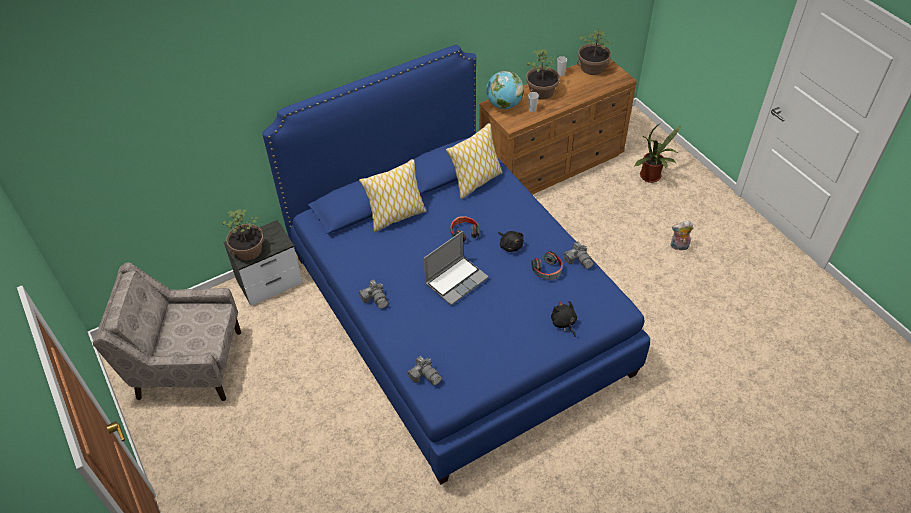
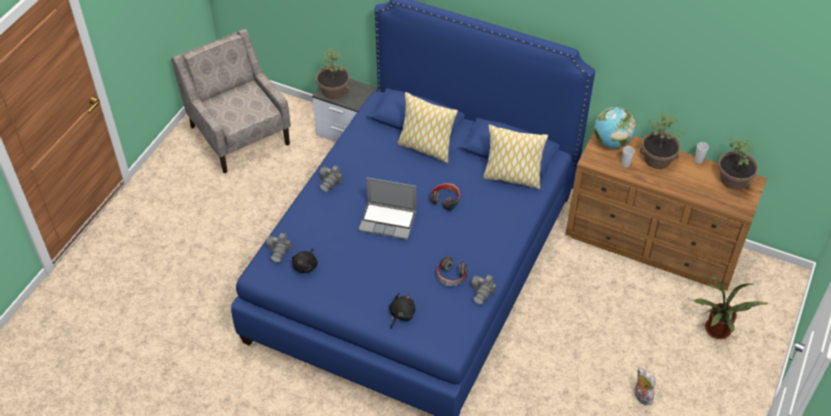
camera: 55 degrees right, 0 degrees up
(510, 245) = (458, 237): black plush toy -> black plush toy (306, 266)

